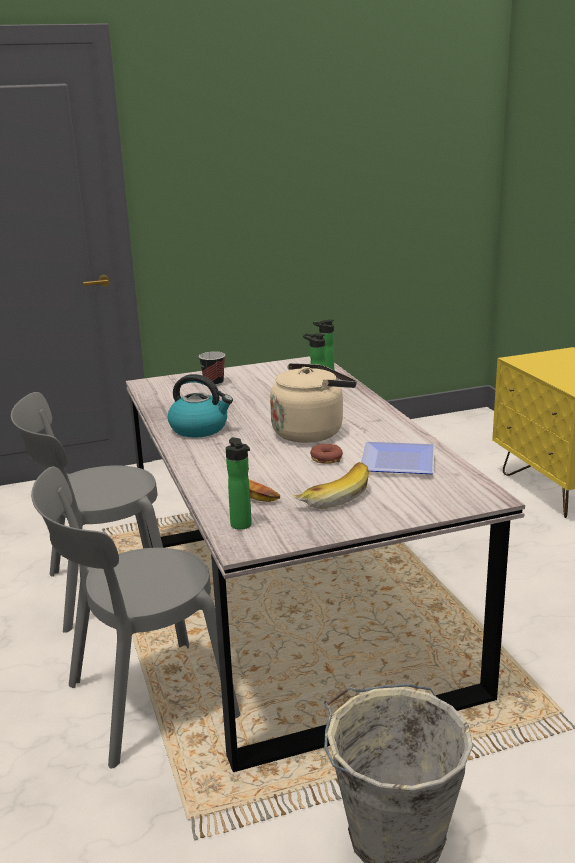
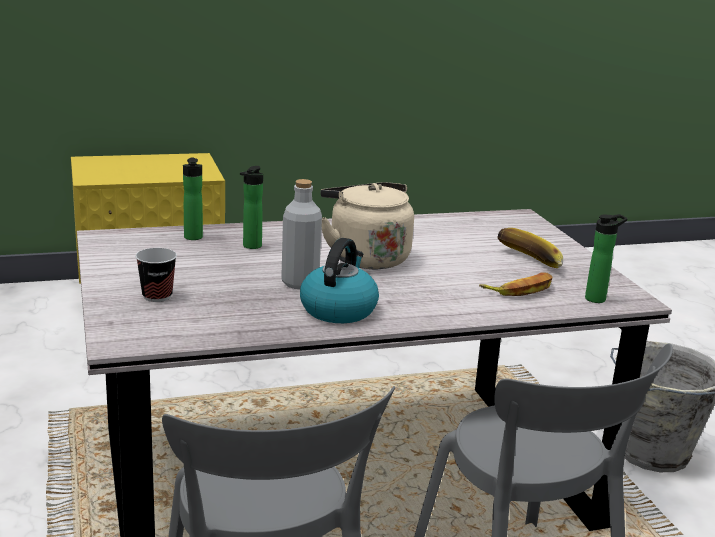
camera: 90 degrees left, 0 degrees up
(247, 415) = (300, 283): none -> grey bottle
(326, 459) = (441, 257): donut -> none
(395, 463) = (452, 234): plate -> none

